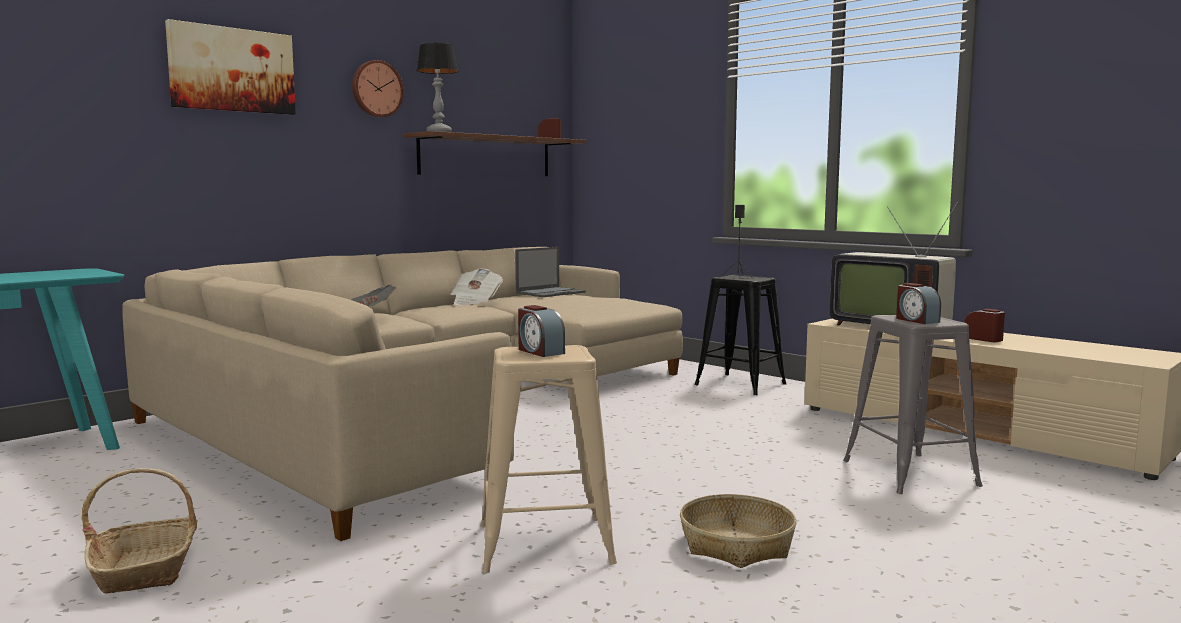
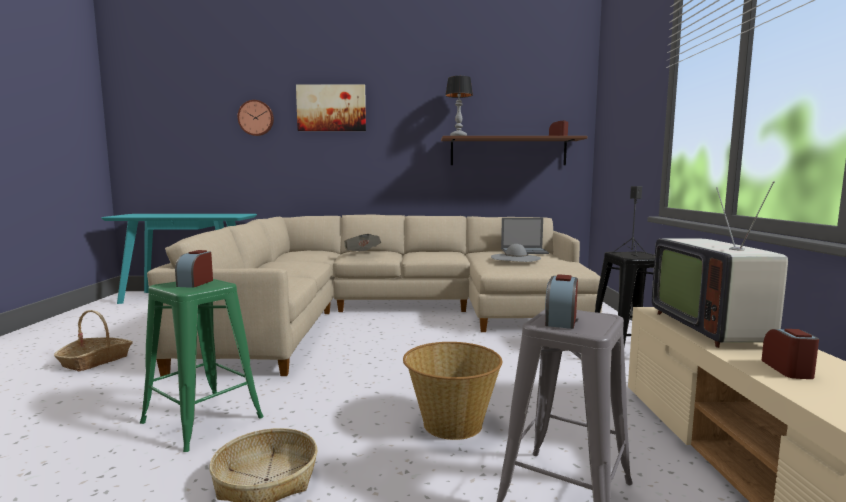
camera: 45 degrees right, 0 degrees up
(376, 89) = (422, 111): wall clock -> wall clock (256, 118)
(474, 302) = (459, 252): newspaper -> none
(545, 544) = (202, 420): beige stool -> green stool
(573, 300) = (515, 258): none -> grey hat
(753, 465) = (451, 423): none -> basket

